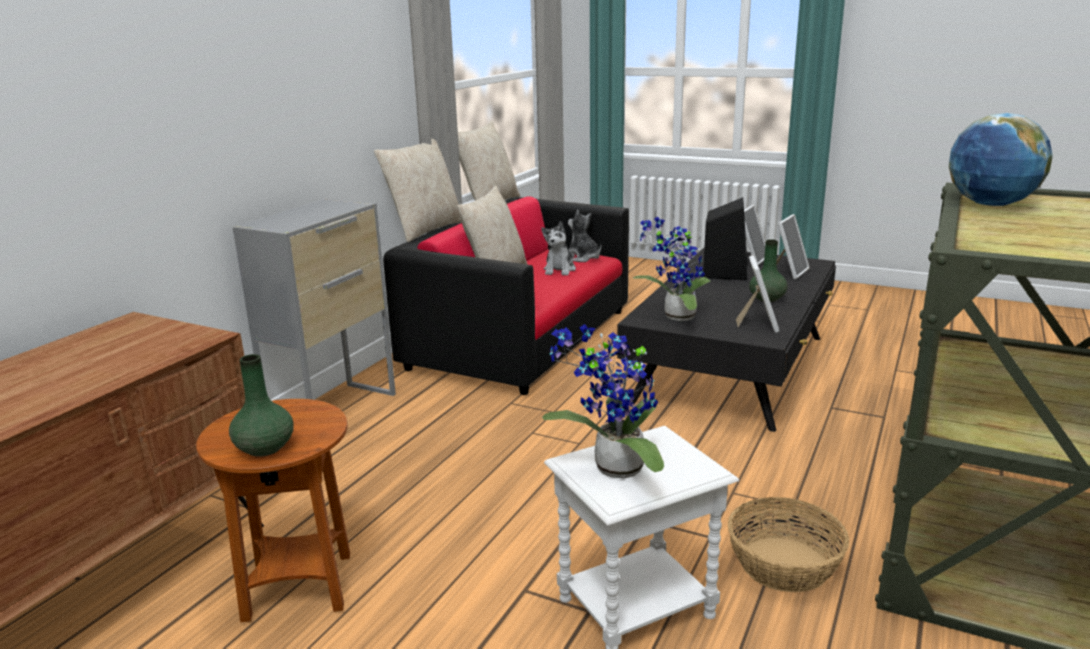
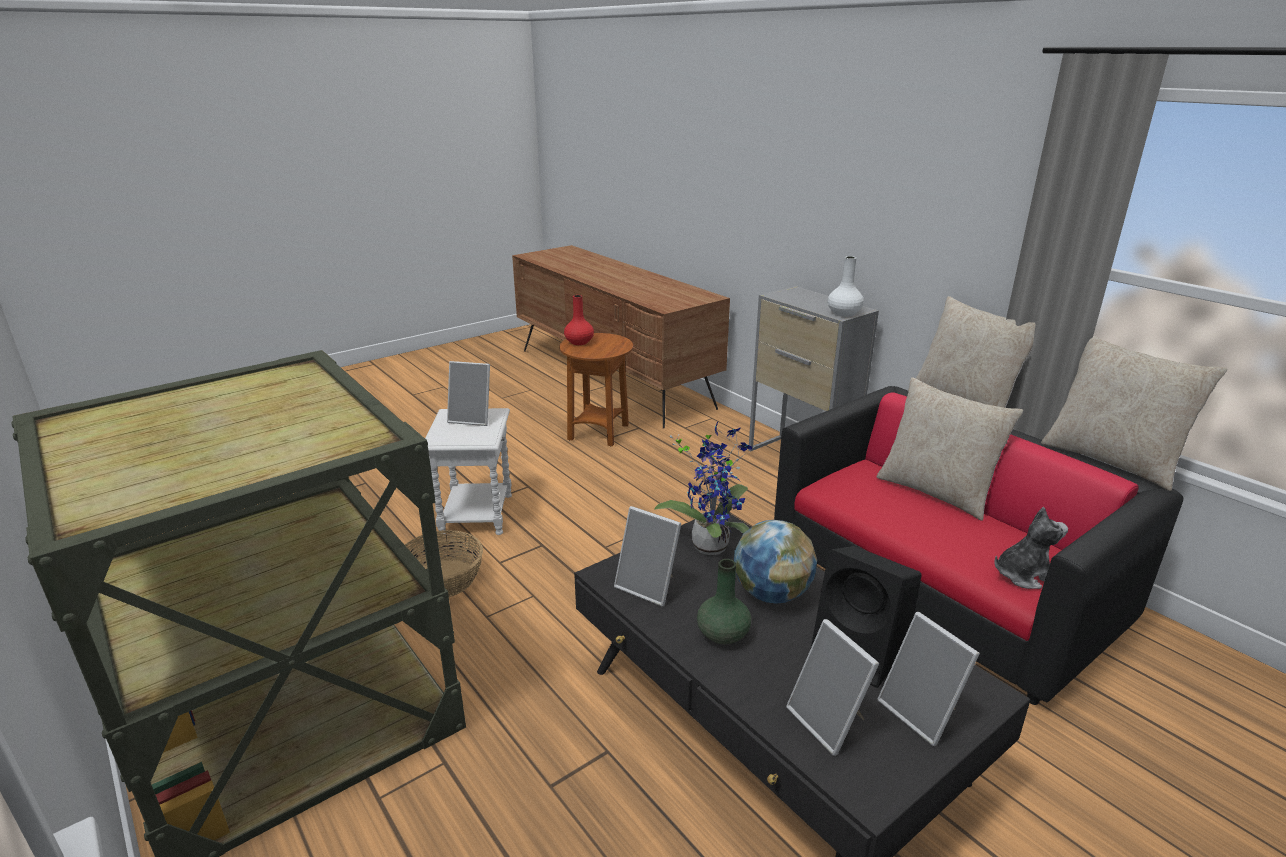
camera: 115 degrees right, 5 degrees up
(264, 448) = (579, 342): green vase -> red vase
(348, 204) = (844, 313): none -> white vase
(559, 270) = (958, 538): plush toy -> none
(613, 469) = (472, 418): potted plant -> picture frame
(991, 205) = (345, 422): globe -> globe (771, 594)

